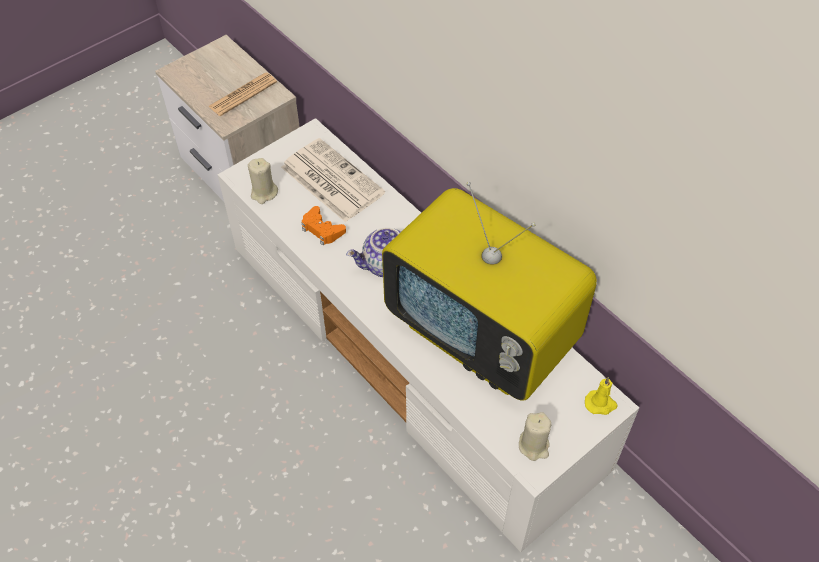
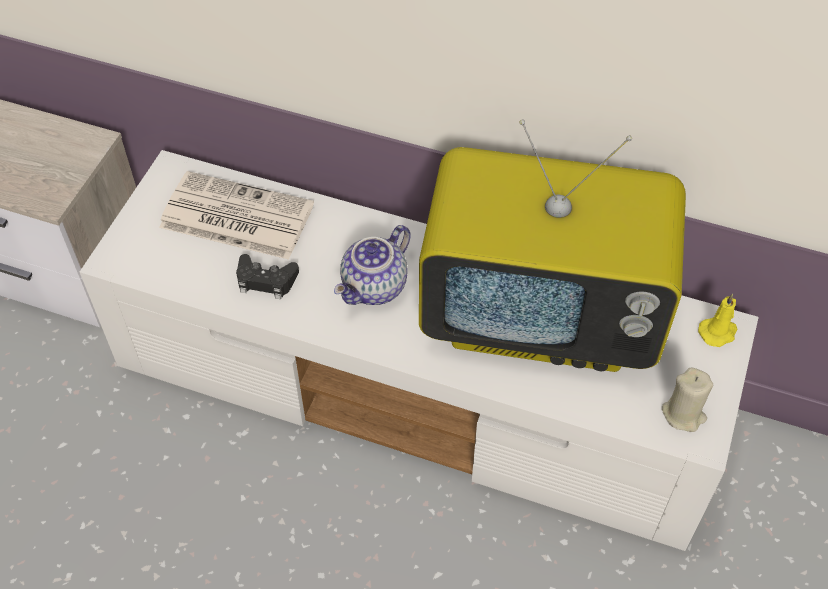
camera: 30 degrees left, 0 degrees up
(243, 94) = (47, 157): newspaper -> none
(264, 193) = (159, 269): beige candle -> none
(322, 229) = (266, 280): orange game controller -> black game controller

